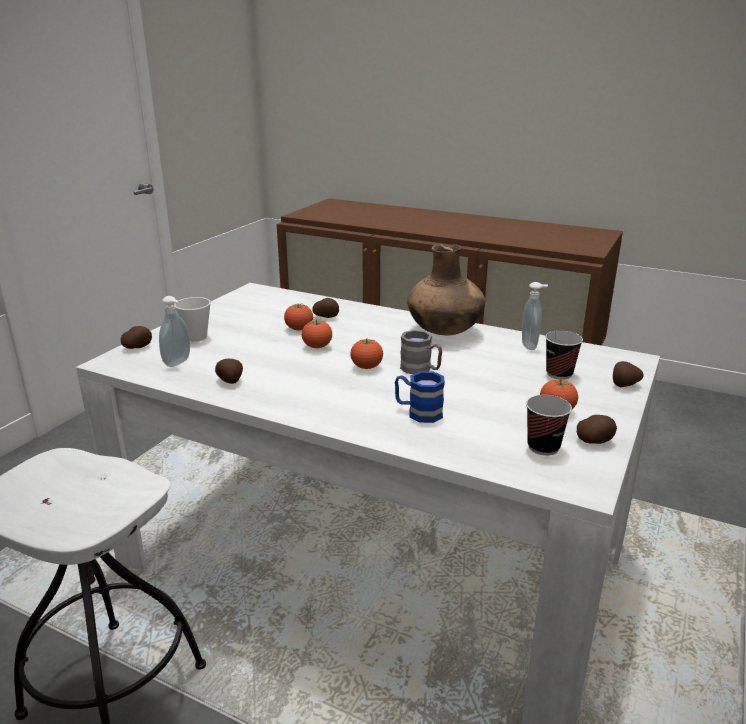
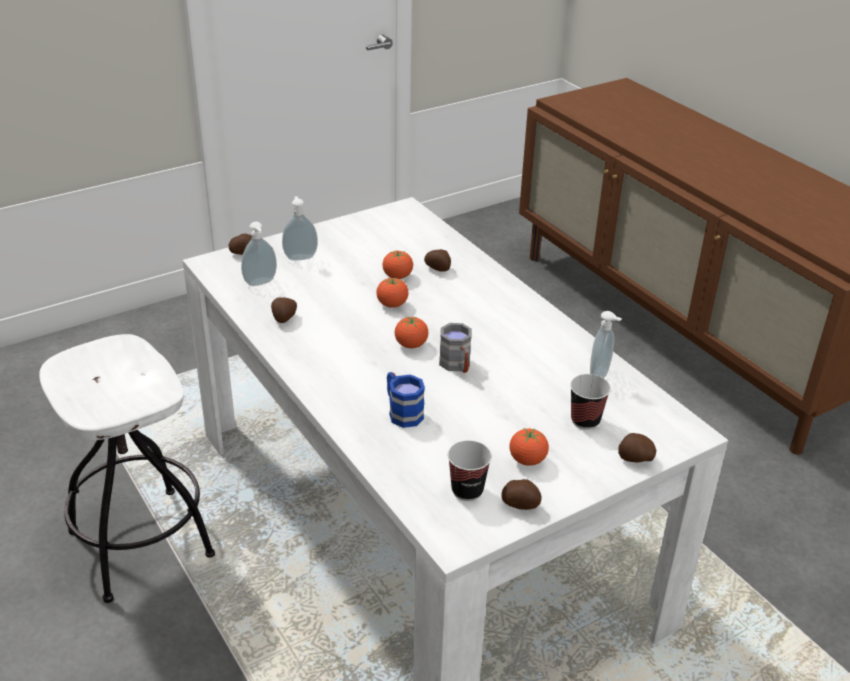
camera: 30 degrees right, 10 degrees up
(196, 337) = (300, 257): cup -> soap dispenser
(445, 332) = (533, 328): brown vase -> none

